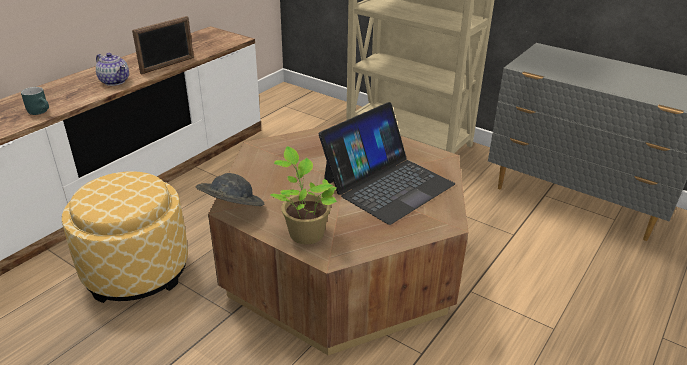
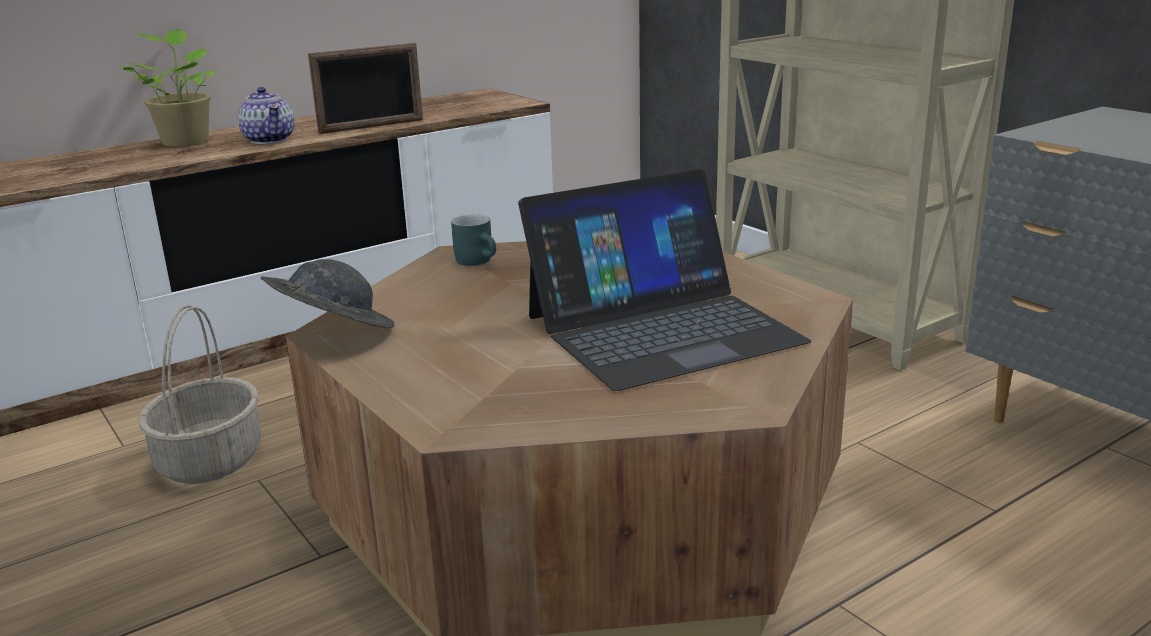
camera: 20 degrees right, 10 degrees down
(41, 111) = (123, 165): turquoise mug -> turquoise mug (479, 261)
(136, 270) = (209, 460): ottoman -> basket
(305, 232) = (434, 383): potted plant -> potted plant (186, 141)

